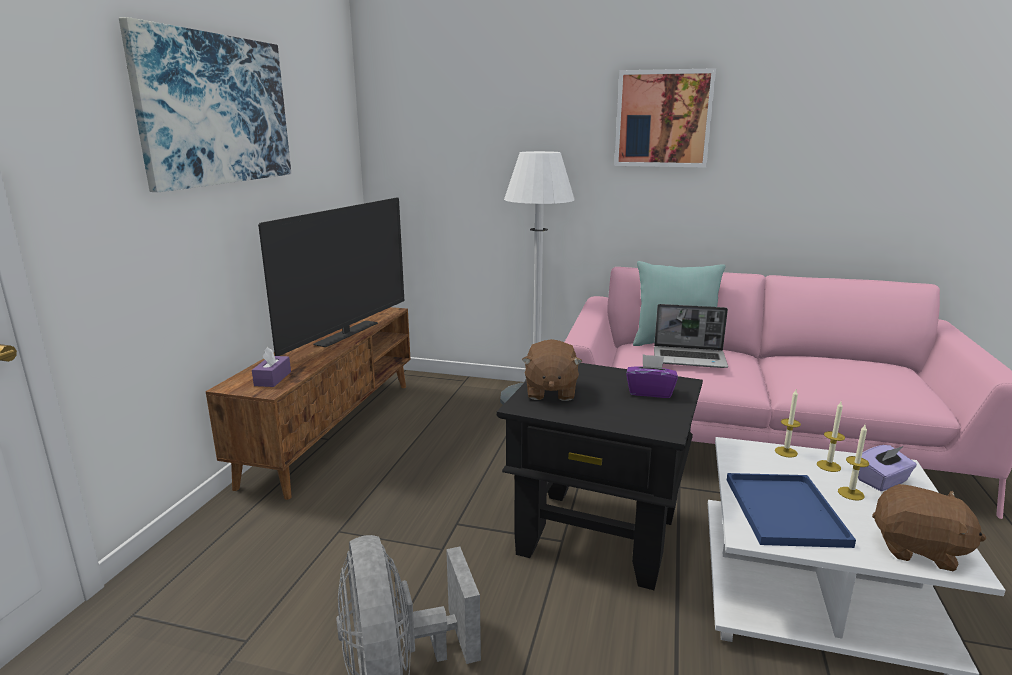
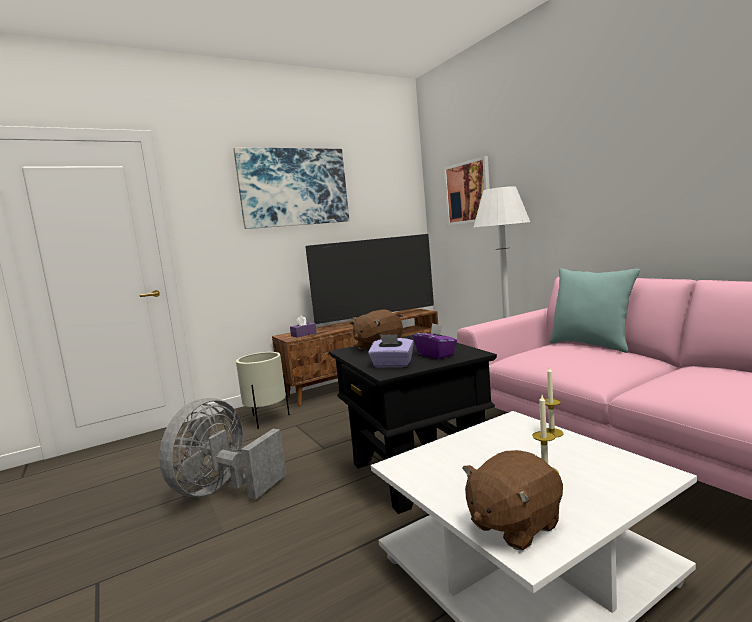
camera: 45 degrees right, 10 degrees down
(267, 539) = (267, 419): none -> beige planter
(663, 119) = (604, 143): picture -> picture (468, 192)
(690, 358) = (573, 353): laptop -> none
(782, 509) = (457, 461): blue tray -> none
(828, 466) = (571, 451): candle -> none
(882, 481) = (603, 475): purple tissue box -> purple tissue box (392, 365)
(918, 550) = (513, 524): brown plush toy -> brown plush toy turned 75 degrees clockwise

